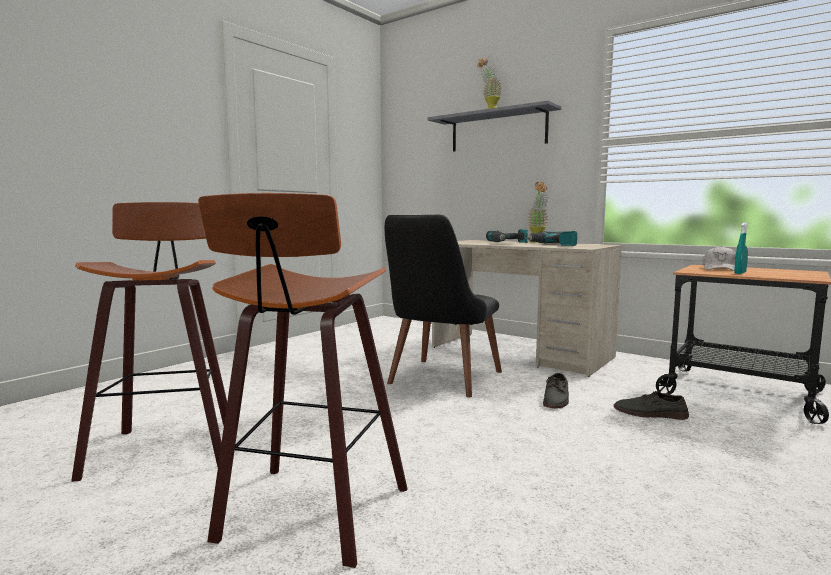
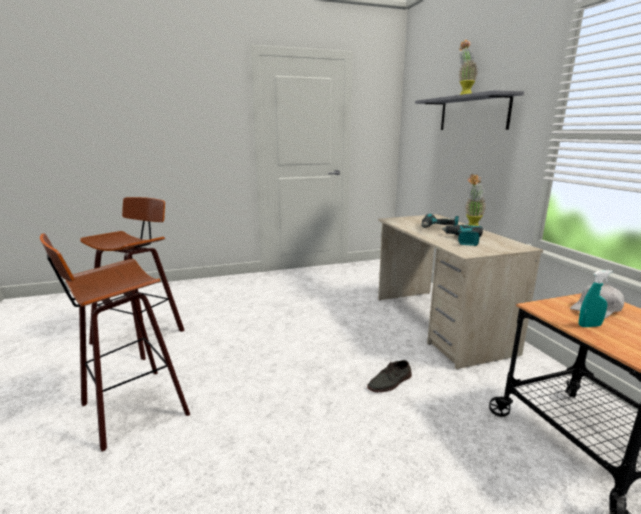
camera: 35 degrees right, 10 degrees up
(439, 381) = (333, 335): black chair -> none
(650, 414) = (444, 429): grey shoe -> none

